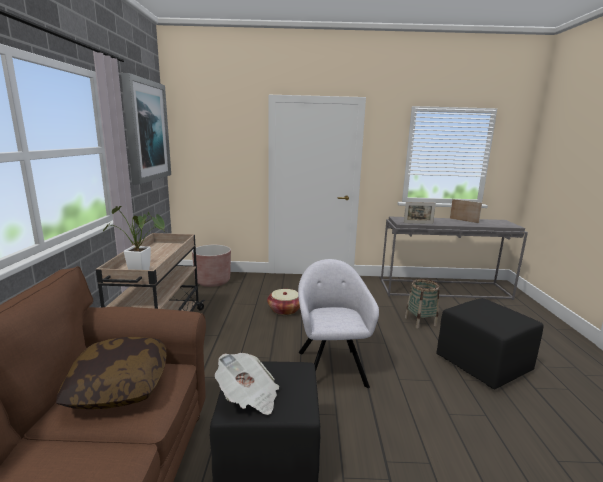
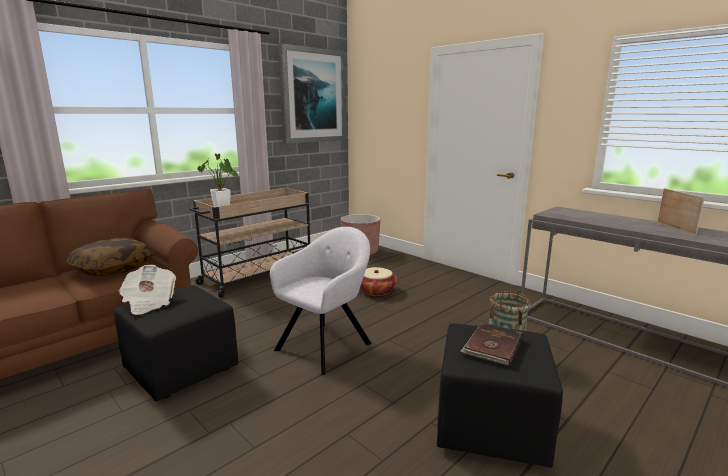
camera: 45 degrees right, 0 degrees up
(418, 223) = (571, 218): picture frame -> none
(491, 314) = (492, 346): none -> brown book

